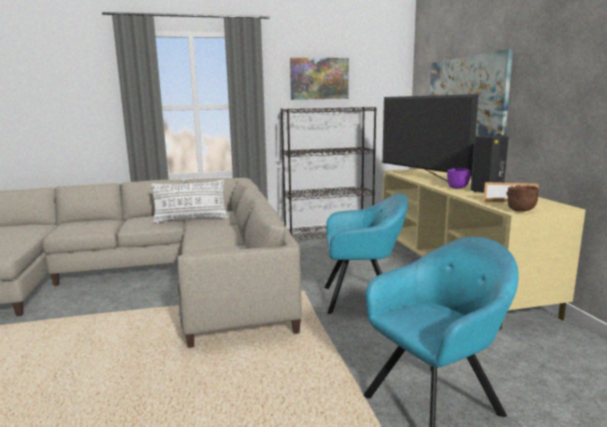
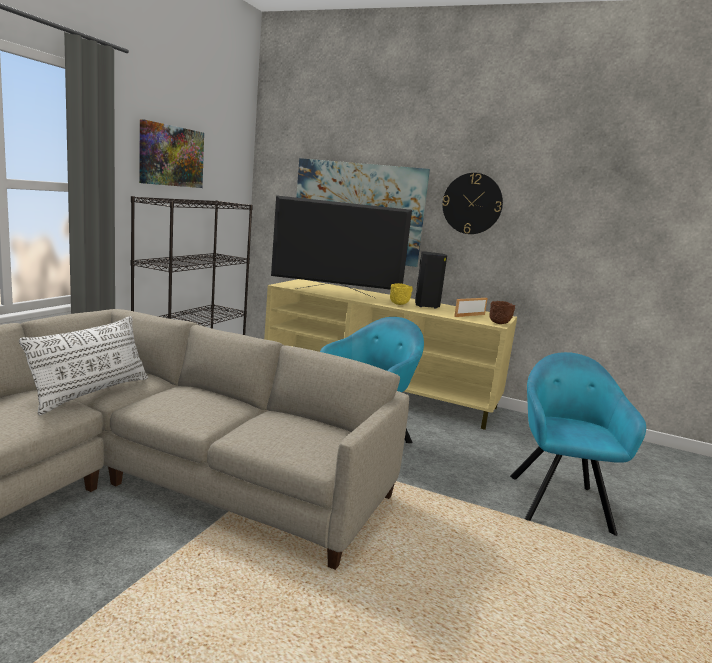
camera: 55 degrees left, 0 degrees up
(458, 188) = (399, 304): purple bowl -> yellow bowl
(546, 78) = (472, 203): none -> wall clock

